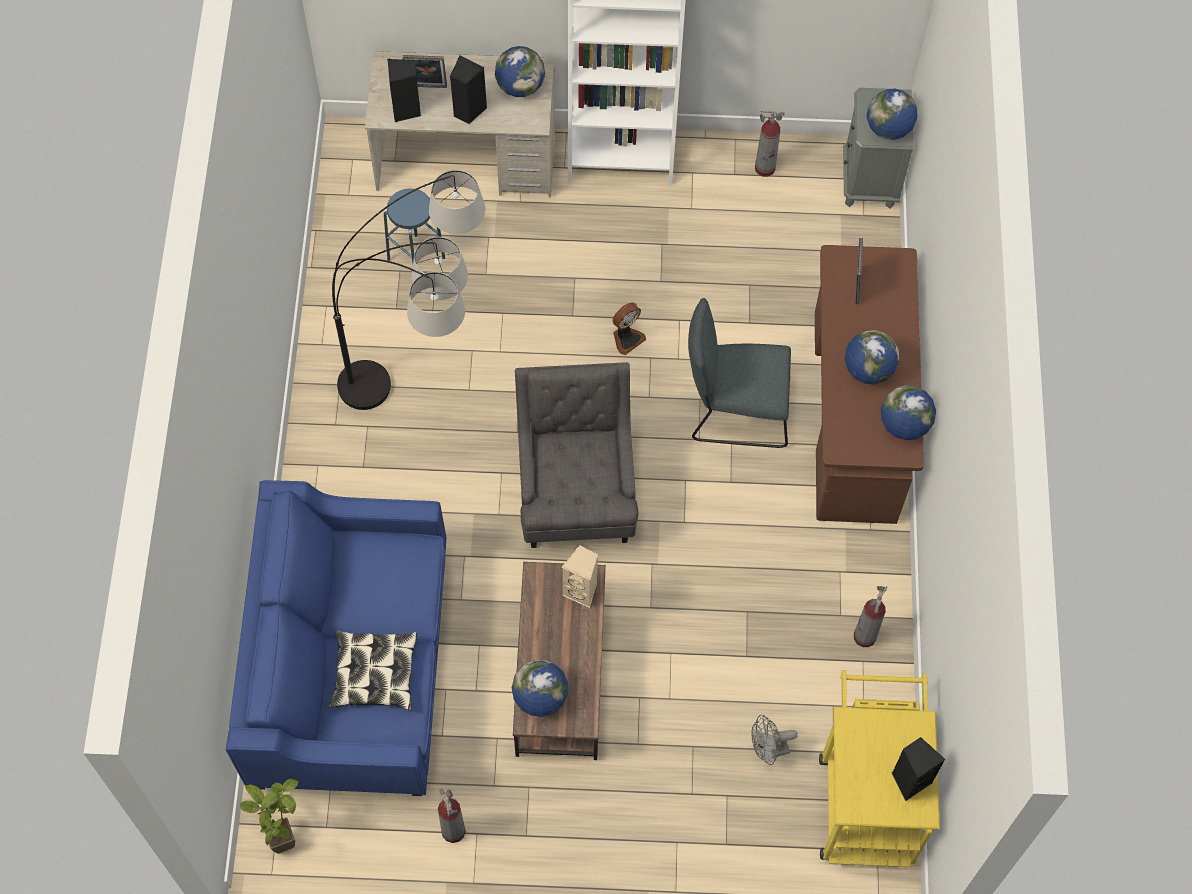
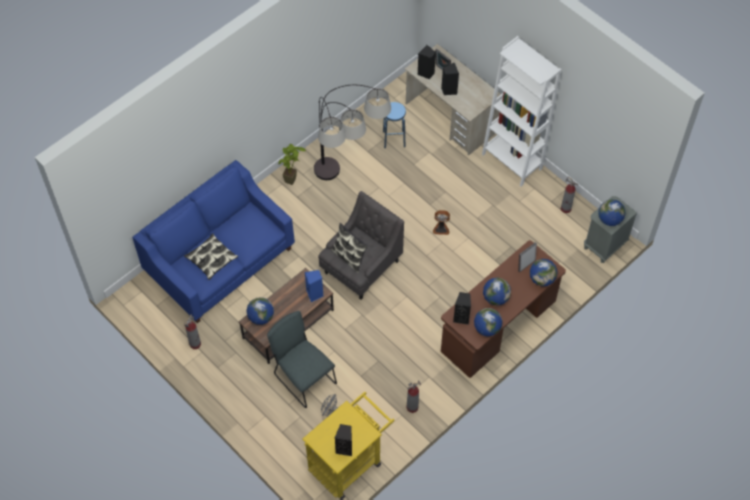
camera: 45 degrees right, 5 degrees down
(283, 833) = (140, 295): potted plant -> potted plant (293, 178)
(520, 87) = (478, 96): globe -> globe (541, 279)
(576, 489) = (349, 257): none -> pillow
(582, 590) = (315, 294): beige speaker -> blue speaker
(734, 411) = (453, 287): grey chair -> grey chair (303, 377)
(853, 438) = (461, 317): none -> black speaker

